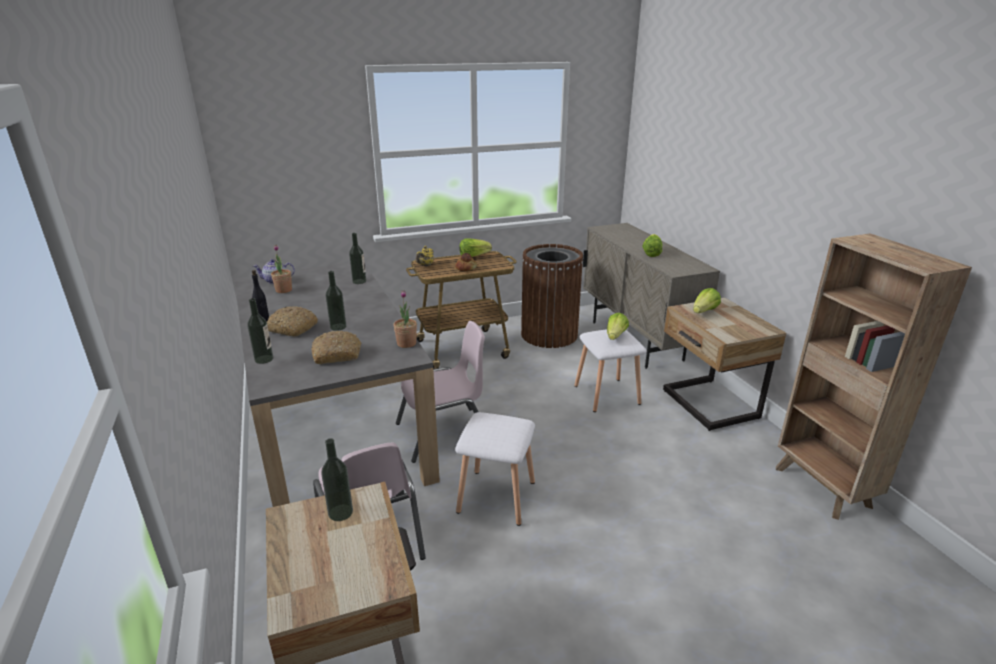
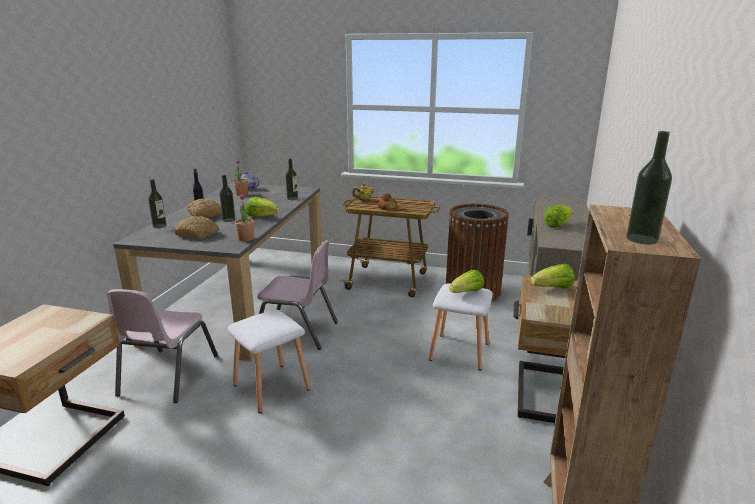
camera: 35 degrees right, 5 degrees down
(340, 512) = (65, 320): bottle -> bottle (642, 239)
(473, 256) = (408, 201): lettuce -> lettuce (262, 217)

